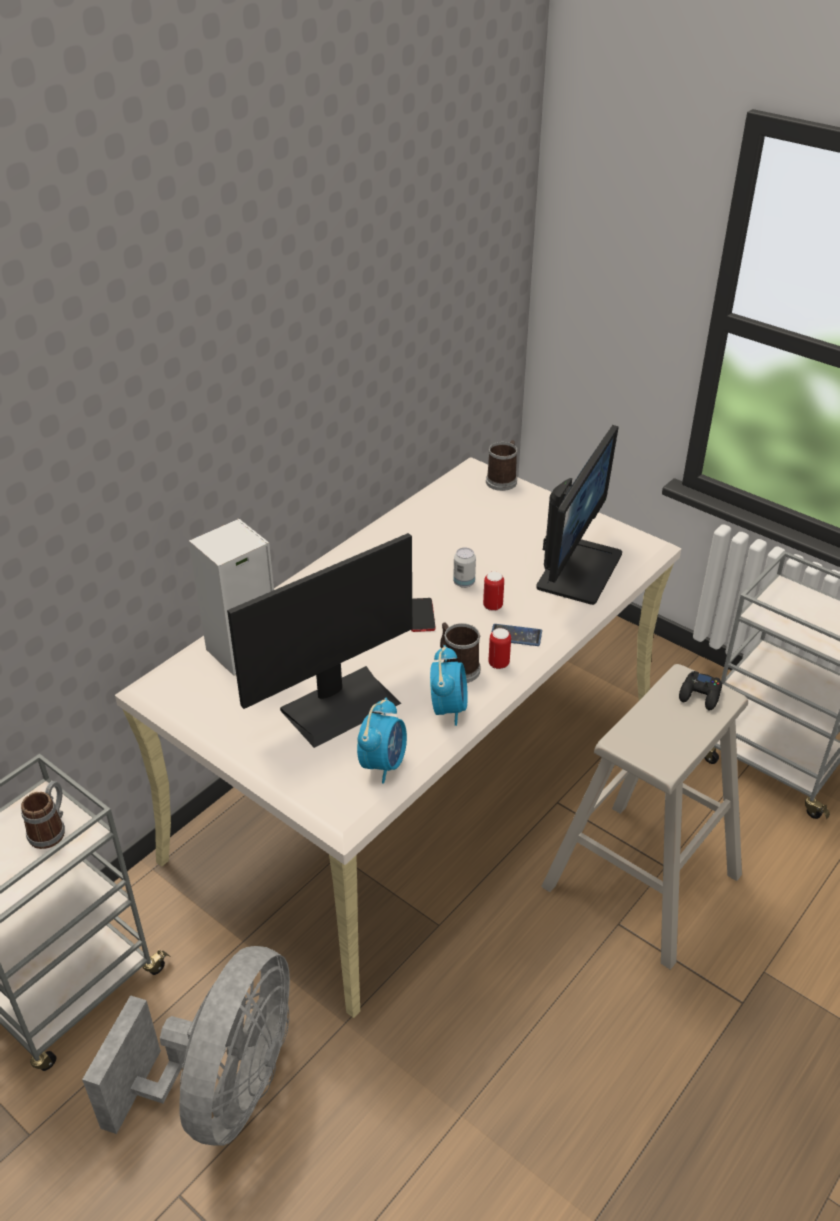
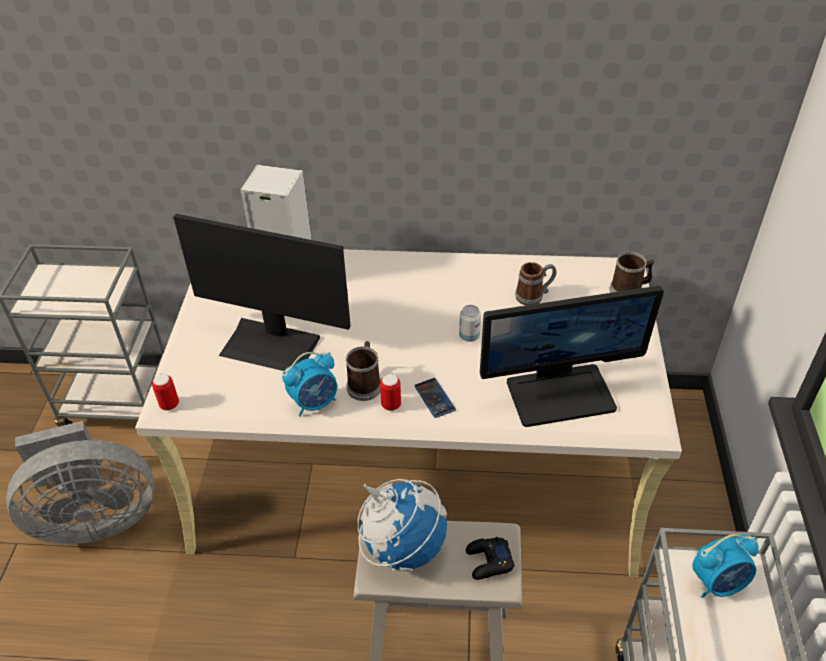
camera: 55 degrees right, 5 degrees up
(51, 829) = (97, 292): mug -> mug (534, 296)
(383, 763) = (229, 398): alarm clock -> alarm clock (718, 583)
(421, 616) = (406, 334): phone -> none
(492, 606) = (457, 366): can -> can (169, 404)
(649, 735) = (403, 547): none -> globe

